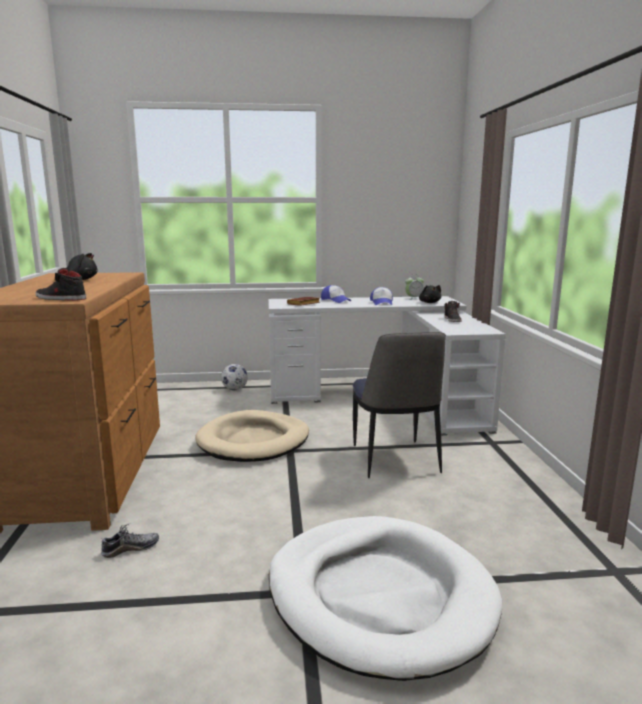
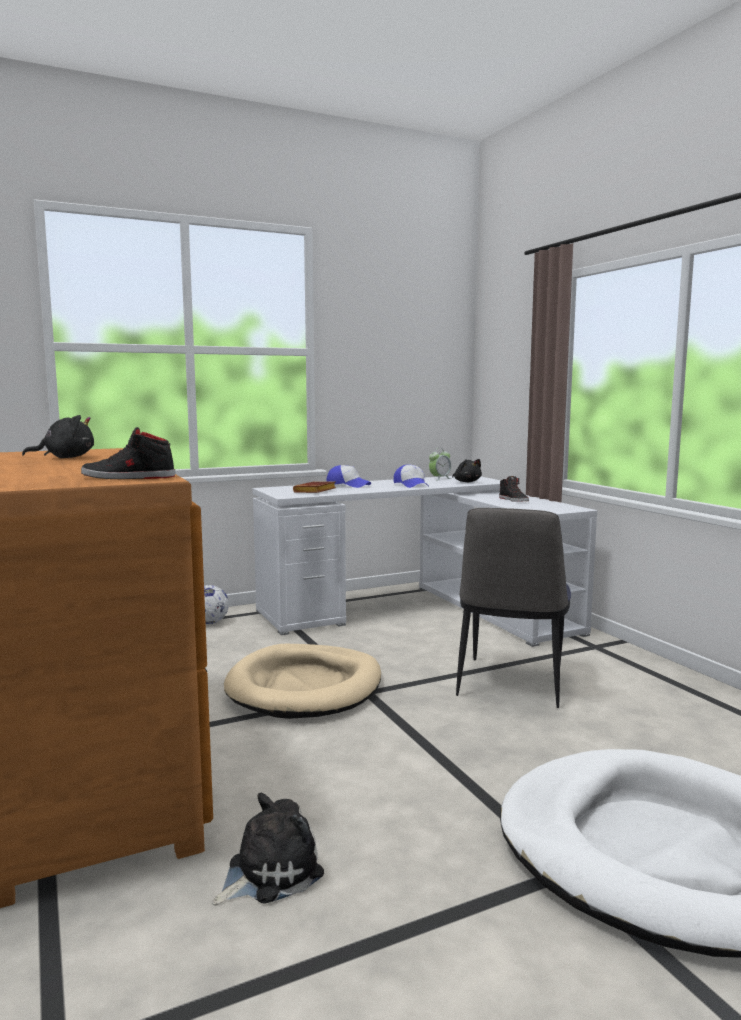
camera: 20 degrees left, 5 degrees down
(130, 549) = (269, 872): shoe -> plush toy
(395, 460) = (510, 683): chair -> chair turned 45 degrees clockwise

